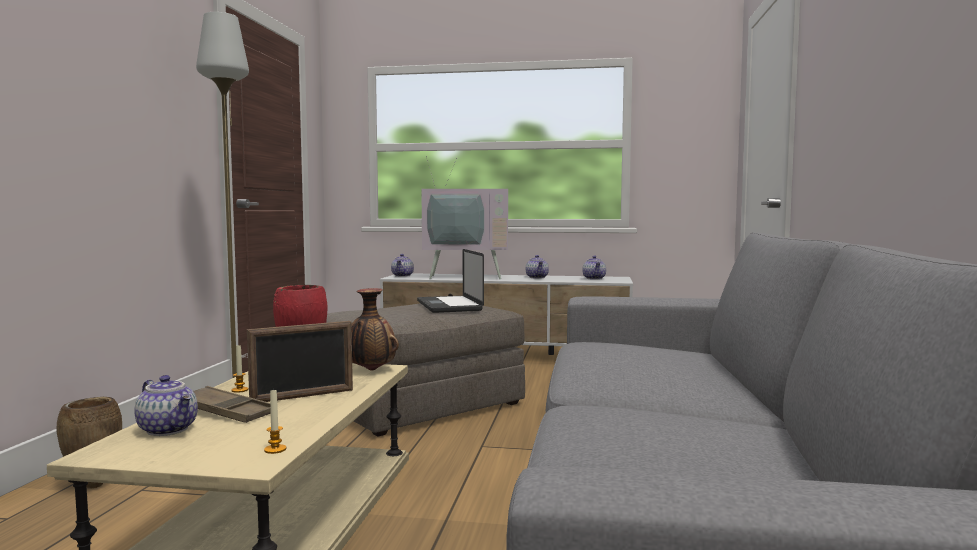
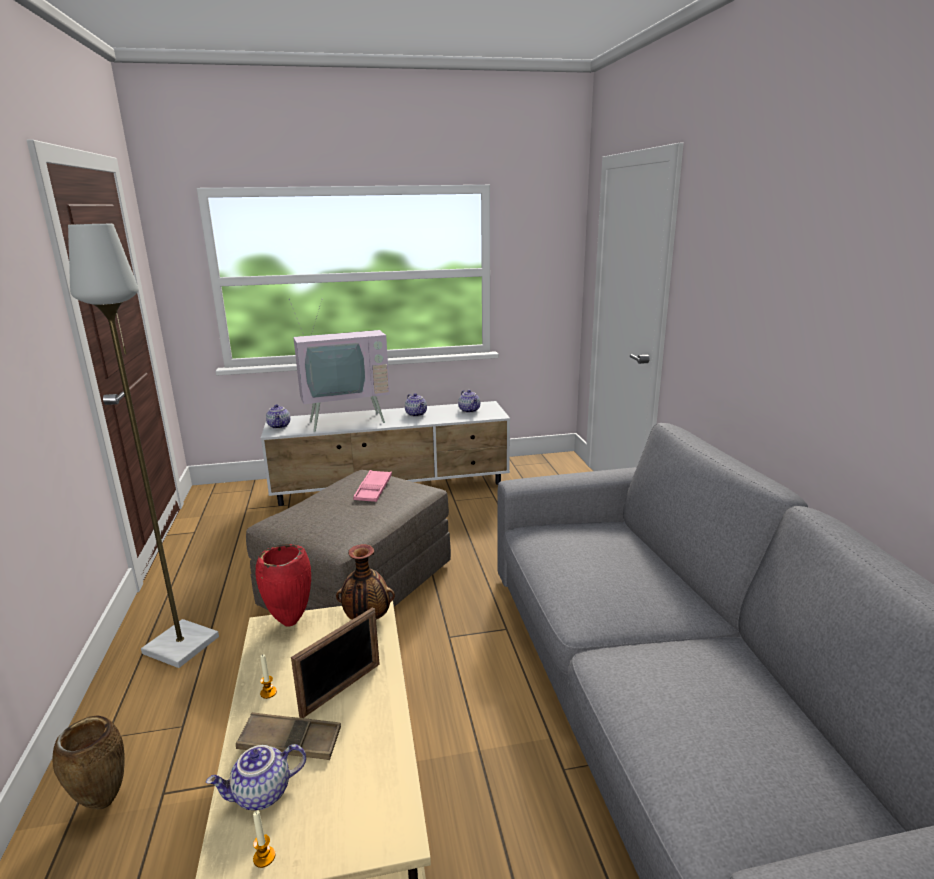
camera: 20 degrees left, 15 degrees up
(169, 429) = (262, 795): teapot -> teapot turned 135 degrees clockwise
(275, 449) = (395, 801): candle -> candle (264, 857)
(449, 306) = (373, 490): laptop -> pink tray

